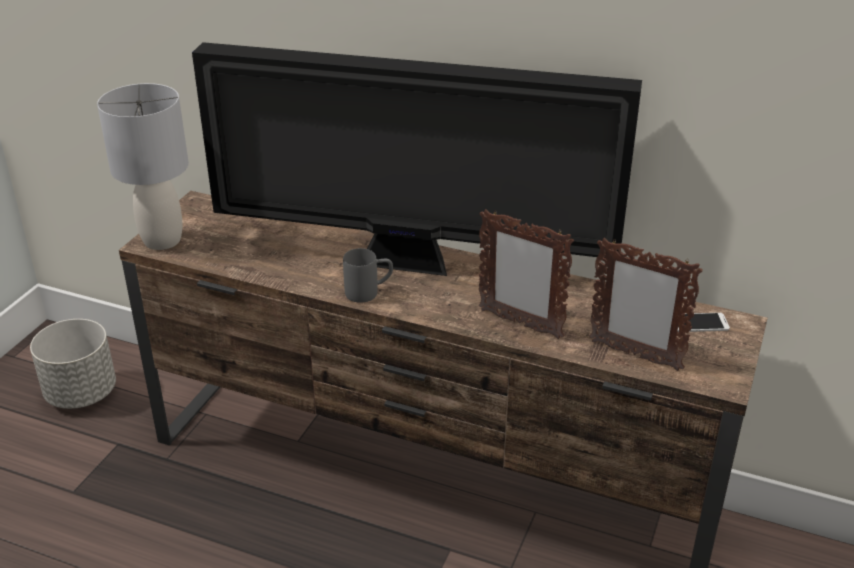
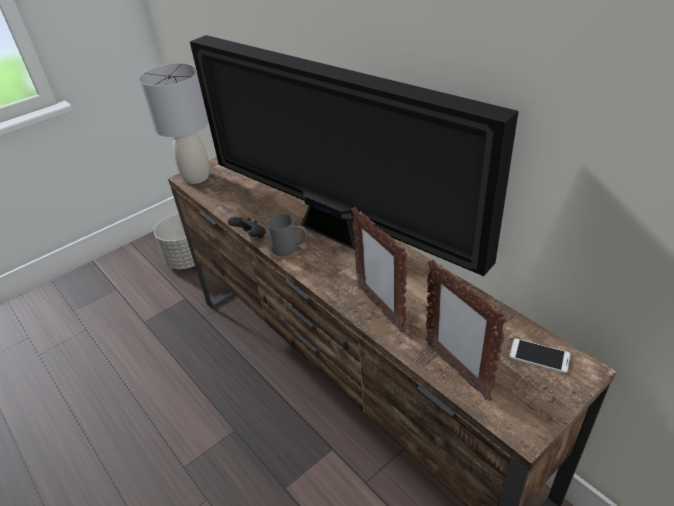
camera: 30 degrees right, 5 degrees up
(307, 291) = (251, 237): none -> black game controller

